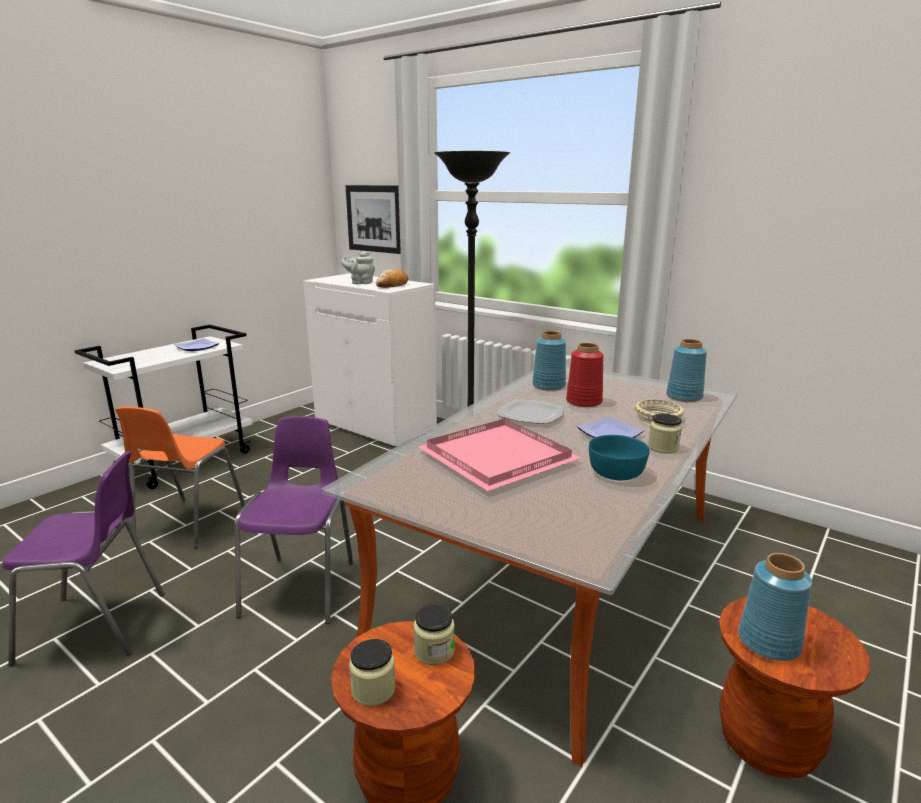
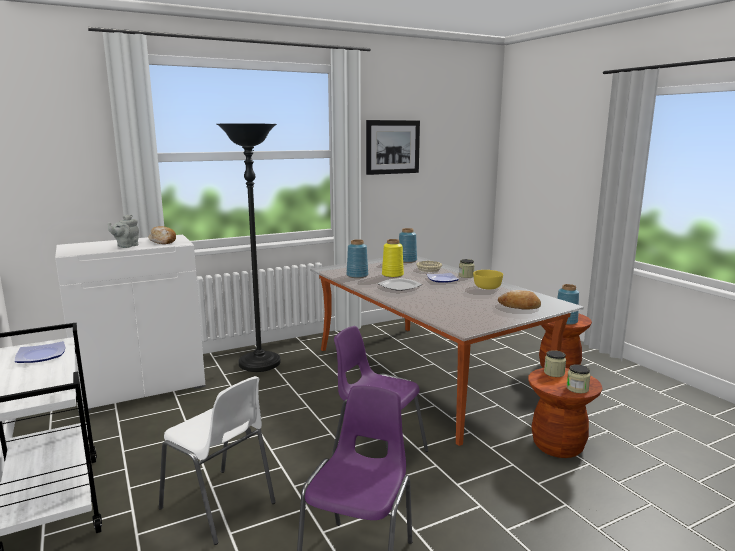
camera: 65 degrees left, 5 degrees down
(188, 524) = (220, 507): orange chair -> white chair
(374, 219) = (63, 184): picture -> picture (392, 147)
(494, 457) = (452, 301): pink tray -> none
(525, 514) = (519, 306): none -> bread
(583, 401) = (392, 275): red vase -> yellow vase
(617, 472) = (487, 287): turquoise bowl -> yellow bowl

